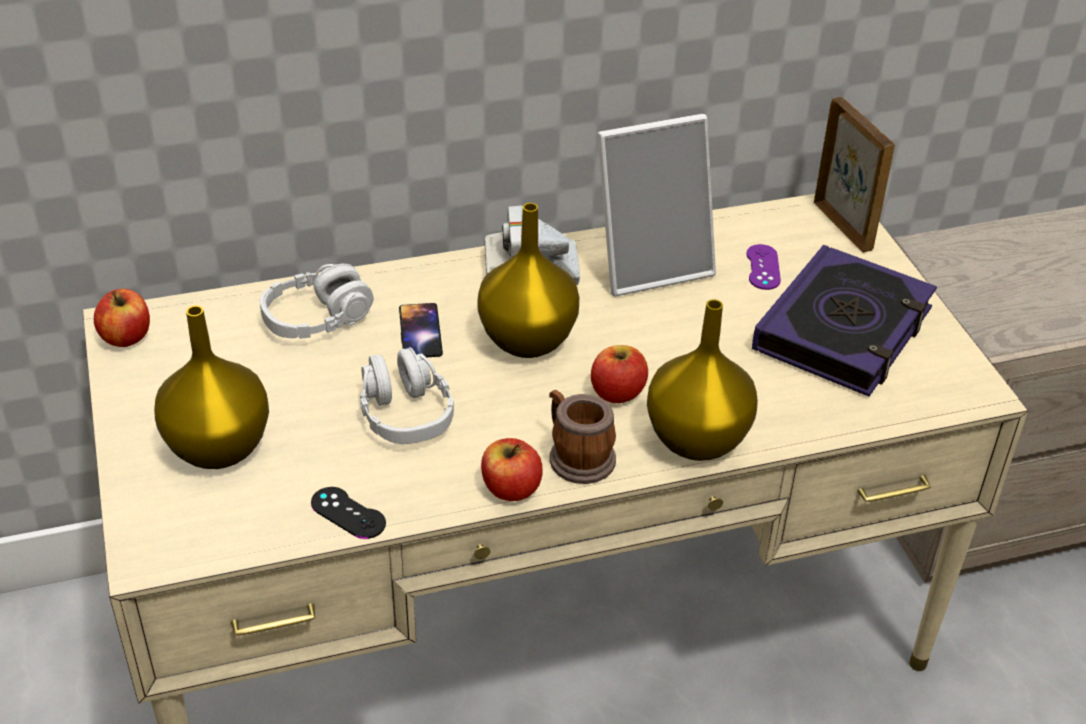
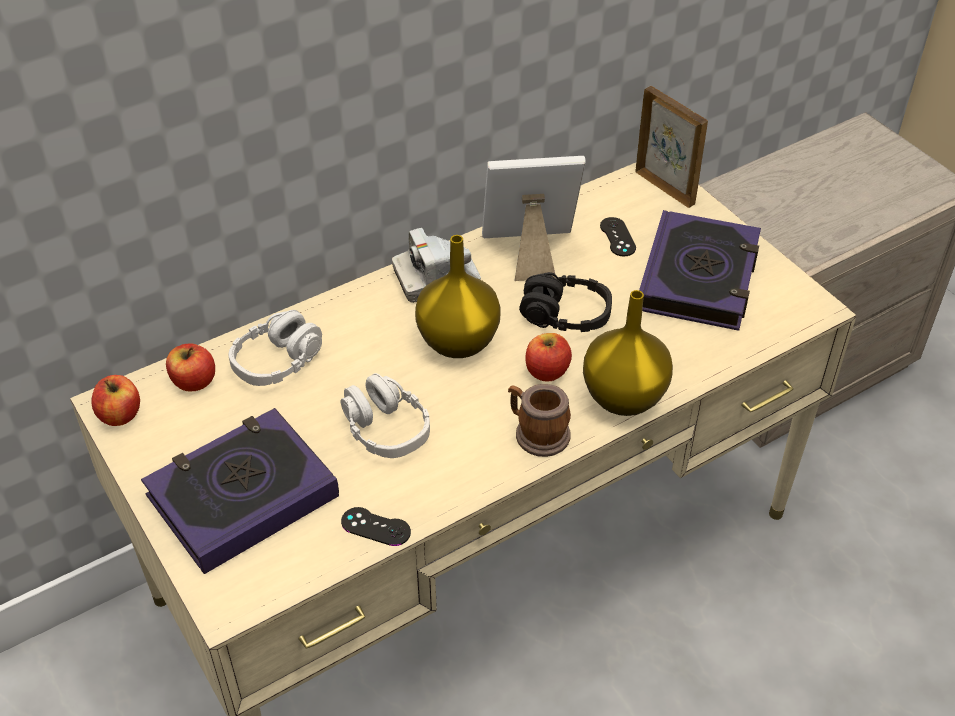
camera: 15 degrees left, 5 degrees up
(216, 447) = (242, 496): yellow vase -> book
(420, 331) = (368, 354): phone -> none
(511, 488) = (496, 473): apple -> apple (194, 381)
(650, 264) = (529, 253): picture frame -> picture frame turned 150 degrees counterclockwise
(665, 337) = (565, 315): none -> black headphones
(763, 267) = (617, 237): purple game controller -> black game controller

